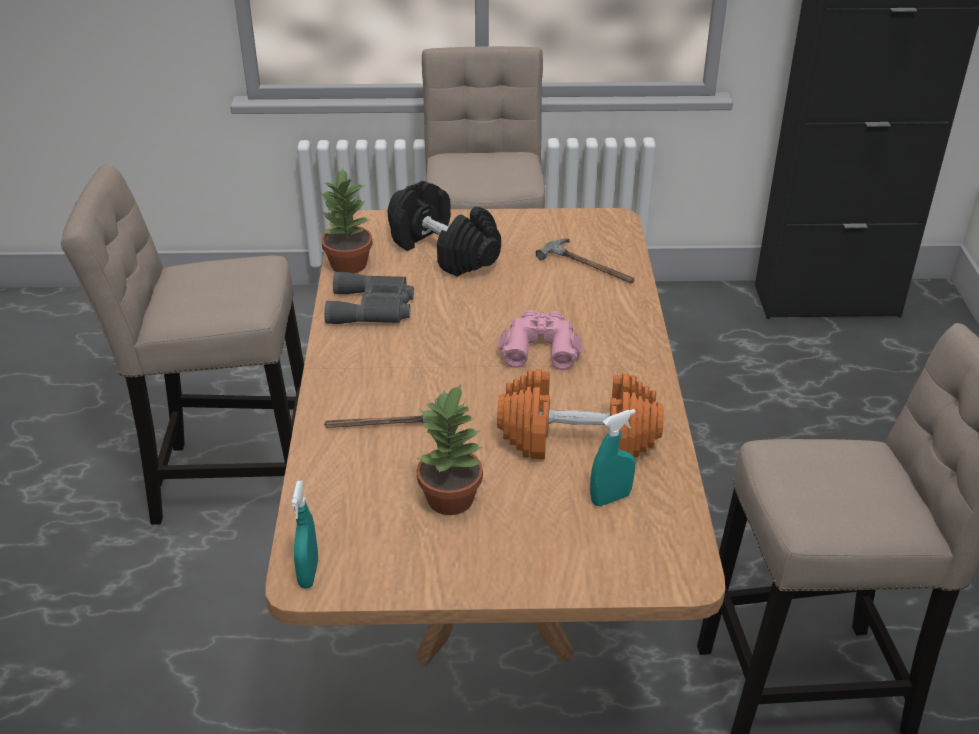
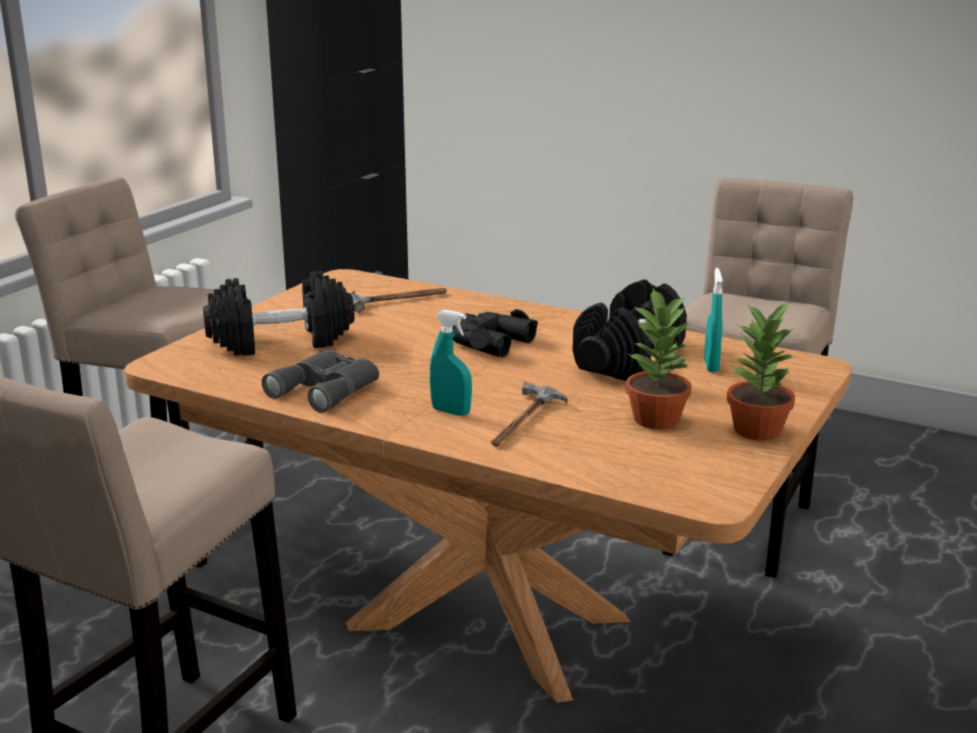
camera: 60 degrees left, 15 degrees down
(308, 573) = (704, 497): turquoise spray bottle -> turquoise spray bottle (451, 412)
(348, 265) = (233, 383): potted plant -> potted plant (758, 431)
(540, 347) = (487, 342): pink binoculars -> black binoculars
(578, 439) = (628, 358): orange dumbbell -> black dumbbell

